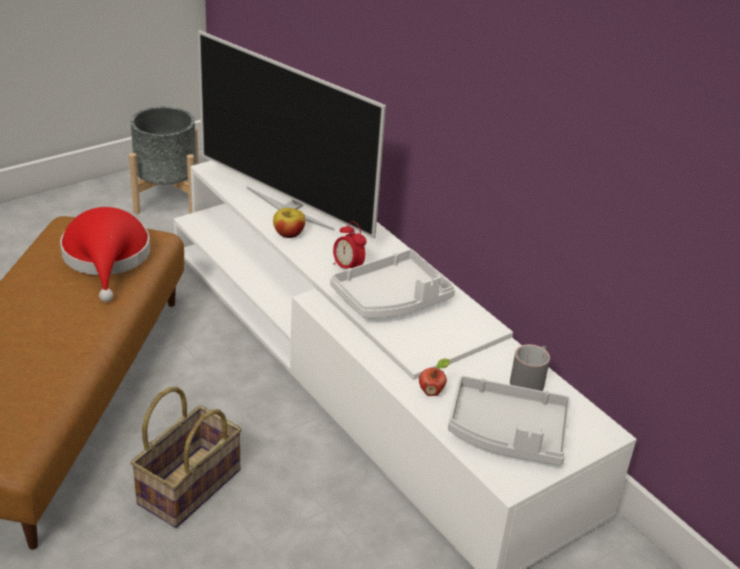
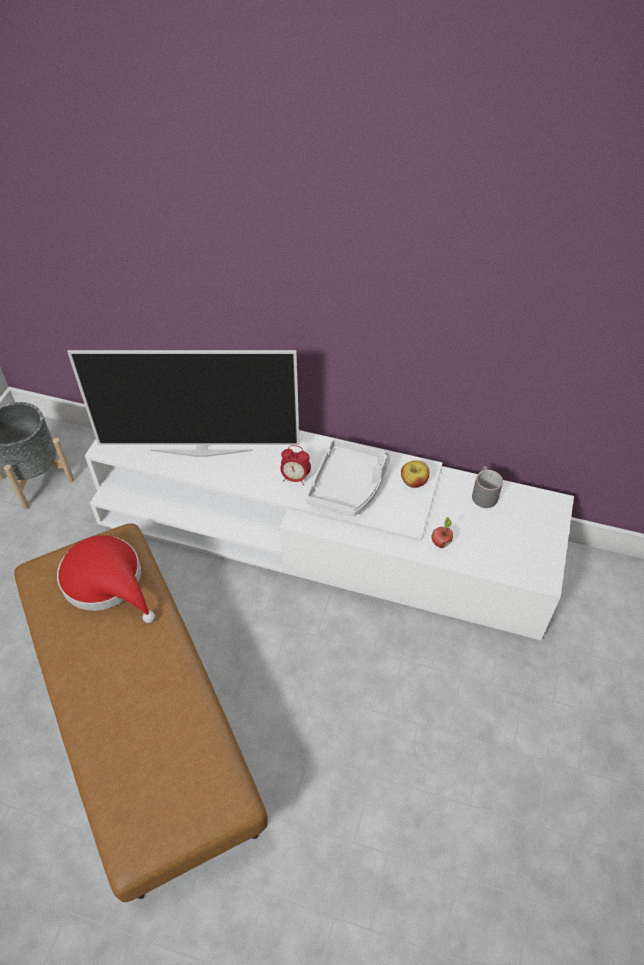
camera: 35 degrees left, 15 degrees up
(189, 484) = (304, 706): basket -> none
(289, 234) = (225, 474): apple -> apple (414, 482)
(507, 433) = (509, 543): grey tray -> none

